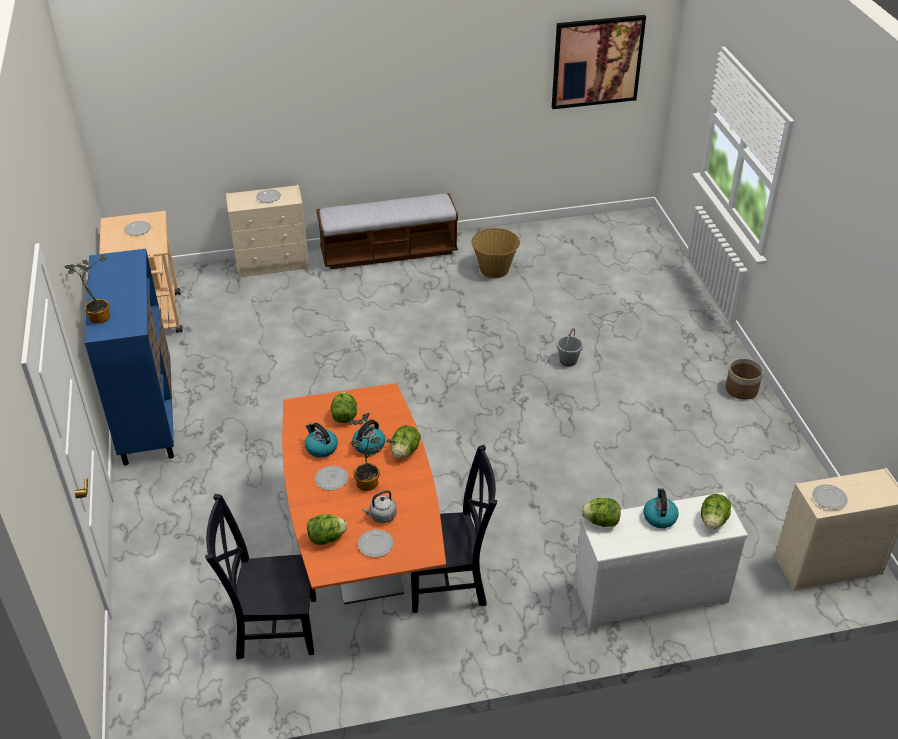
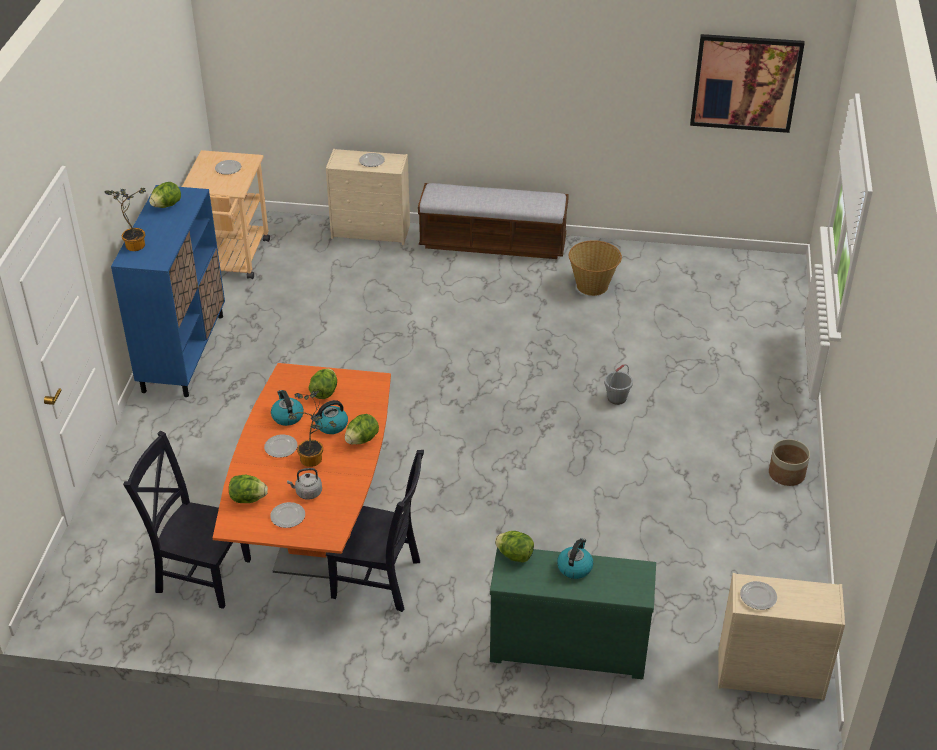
camera: 20 degrees right, 0 degrees up
(649, 590) = (568, 644): white dresser -> green dresser
(713, 521) = (626, 586): lettuce -> lettuce (166, 205)

